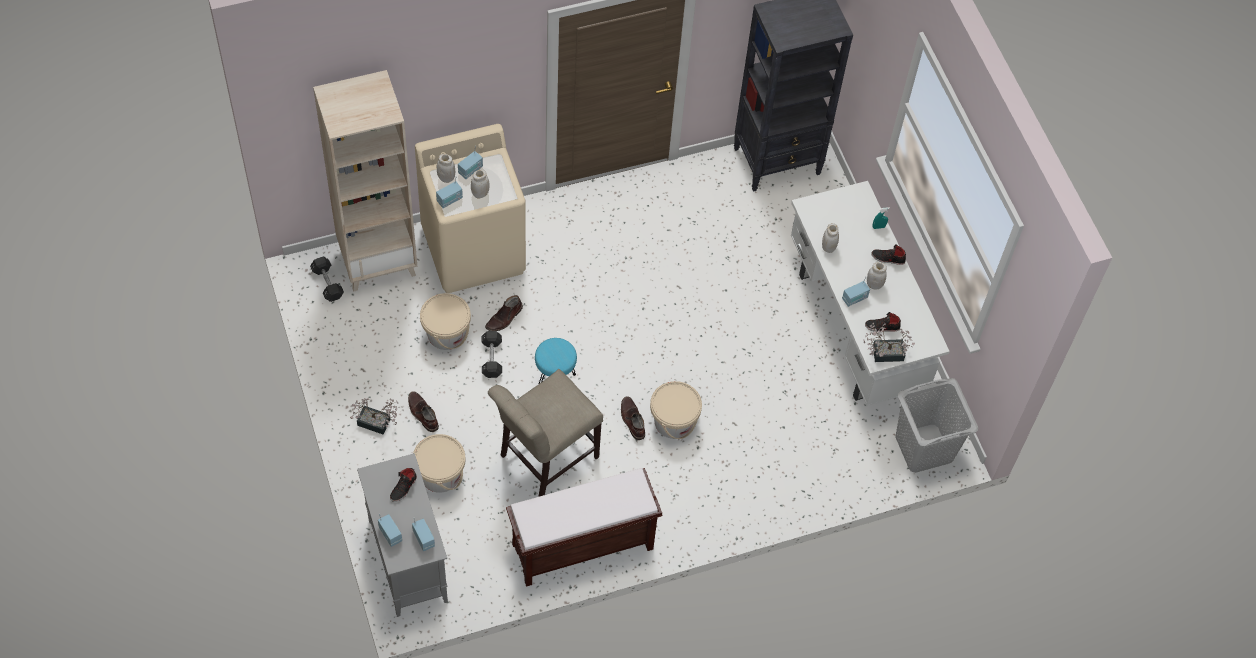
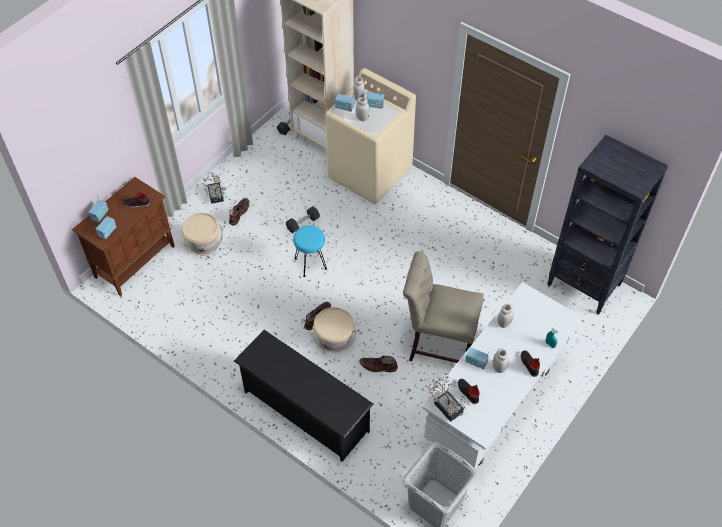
camera: 60 degrees right, 5 degrees down
(407, 560) = (135, 261): grey cabinet -> brown cabinet
(446, 333) = (302, 193): beige bucket -> none
(504, 318) = (336, 213): brown boot -> brown boot (378, 366)
(544, 458) = (253, 287): beige chair -> beige chair (438, 345)
(581, 547) = (204, 342): brown bench -> none
(741, 500) = (305, 411): none -> black shoe rack

